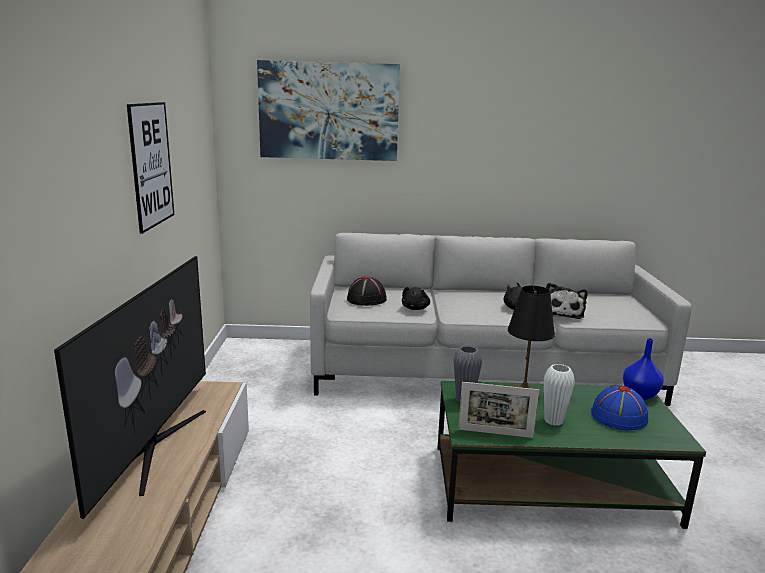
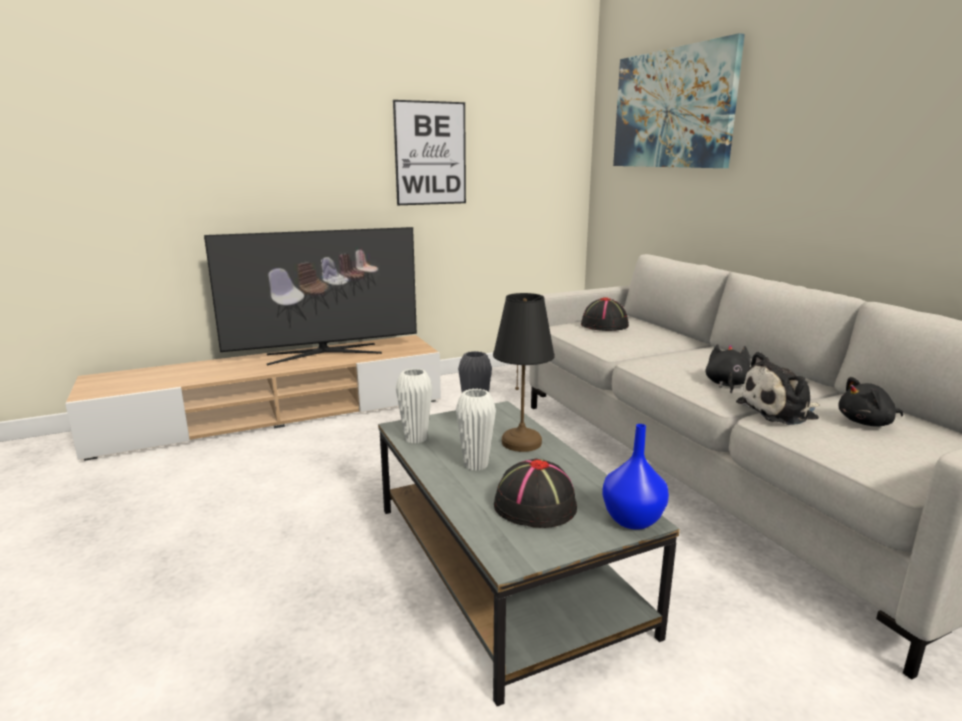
camera: 65 degrees right, 0 degrees up
(415, 308) = (622, 345): black plush toy -> black plush toy (867, 423)
(495, 433) = (416, 438): picture frame -> white vase
(552, 484) = (504, 567): green coffee table -> grey coffee table
(618, 417) = (534, 506): blue hat -> black hat

